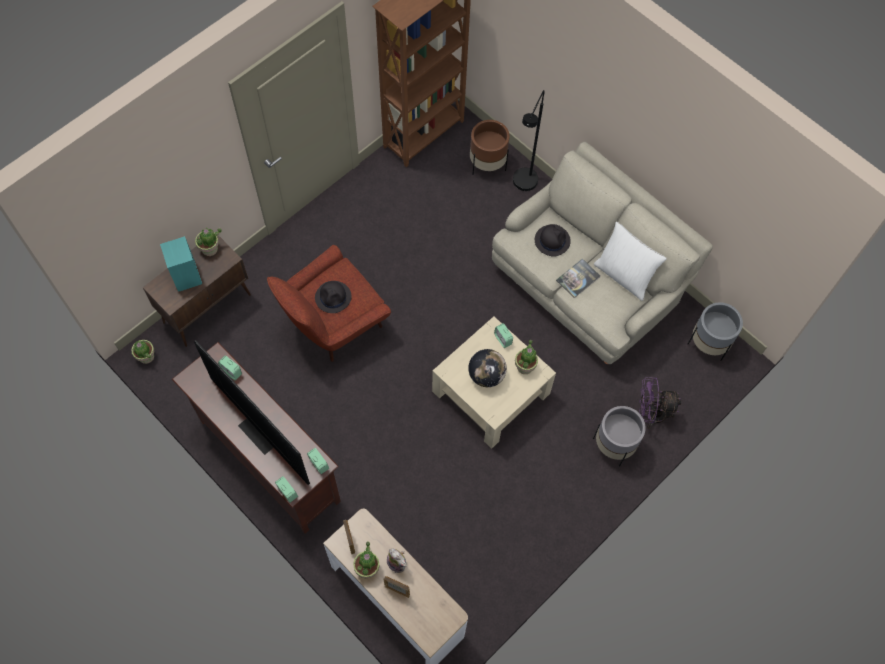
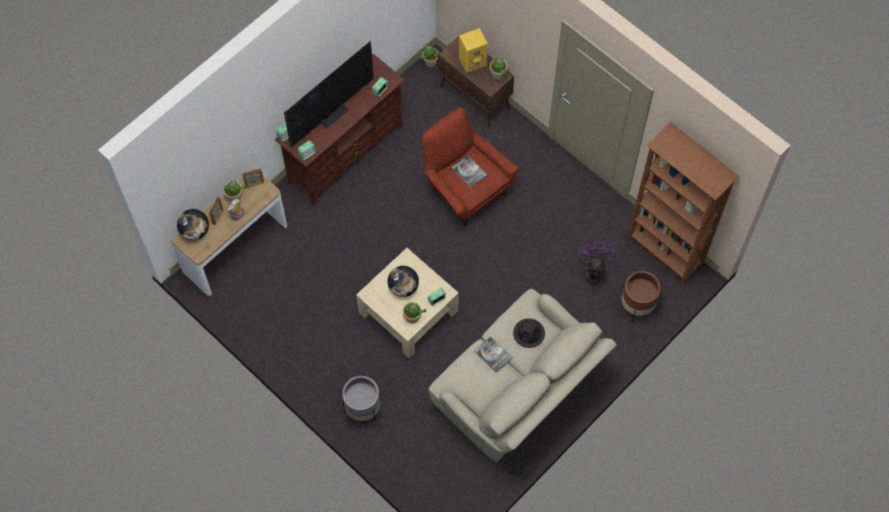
camera: 90 degrees right, 0 degrees up
(185, 275) = (473, 60): turquoise speaker -> yellow speaker
(333, 297) = (469, 171): black hat -> book
(419, 621) = (195, 231): none -> globe
(523, 186) = (616, 337): black floor lamp -> none
(624, 275) = (498, 393): white pillow -> none
(650, 414) = (392, 440): purple fan -> purple fan (593, 272)
(708, 344) = (461, 494): grey planter -> none

